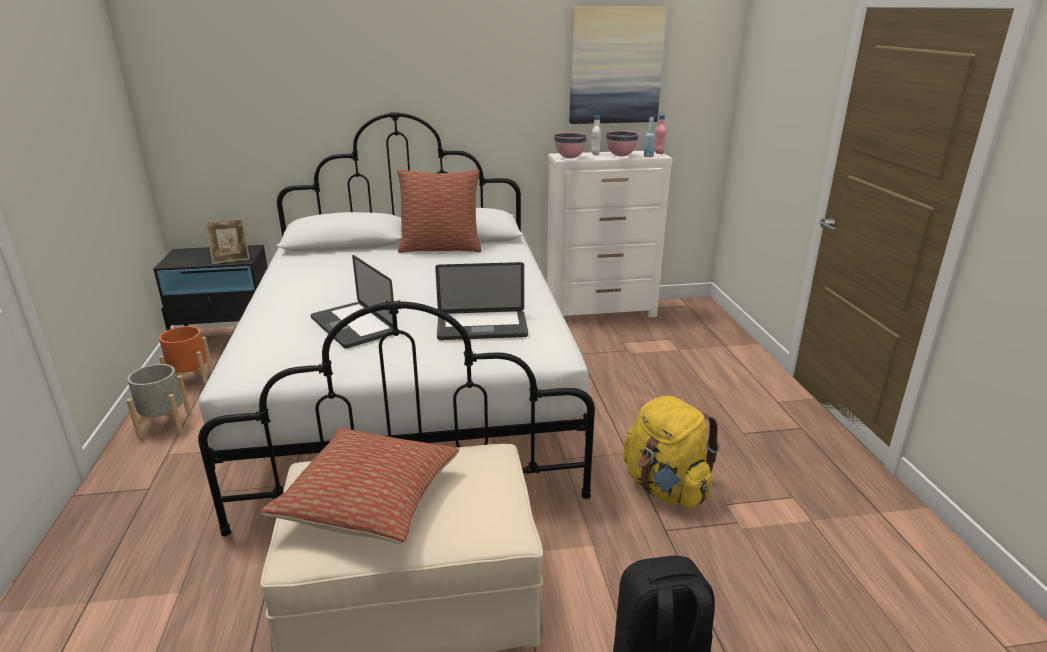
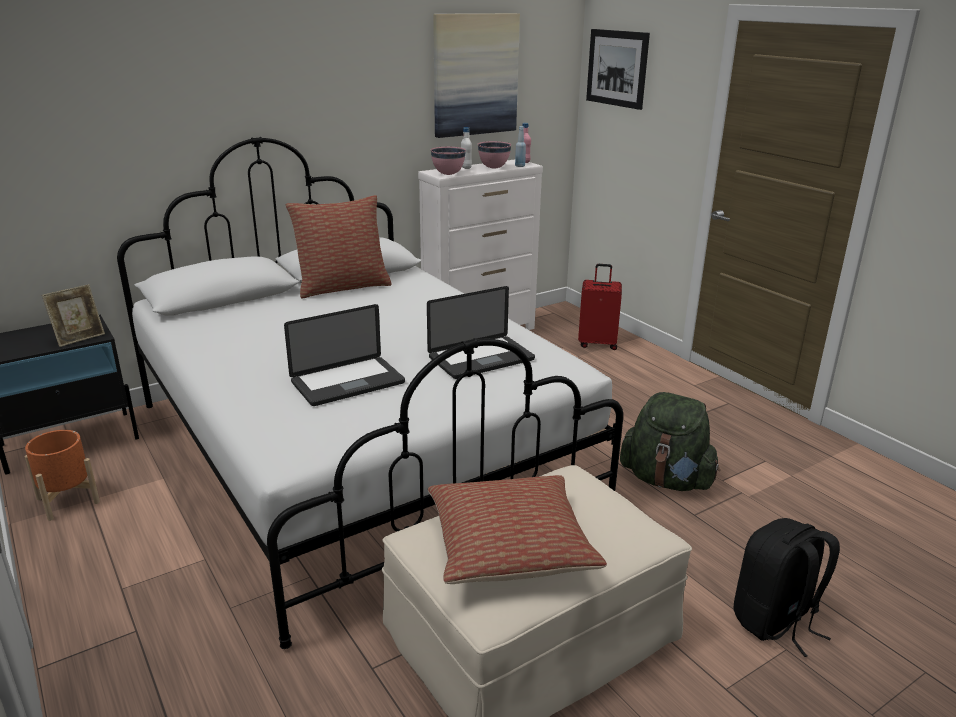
camera: 25 degrees left, 0 degrees up
(165, 425) = (84, 558): grey planter -> none
(352, 326) = (348, 383): laptop -> laptop turned 60 degrees counterclockwise
(665, 488) = (666, 480): yellow backpack -> green backpack
(708, 341) = (597, 343): none -> red suitcase
(765, 63) = (617, 68): none -> picture

